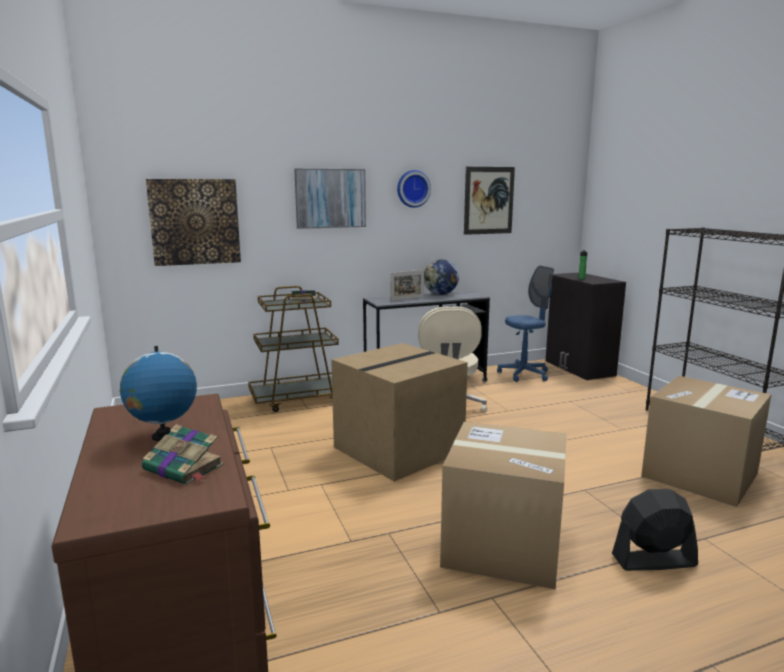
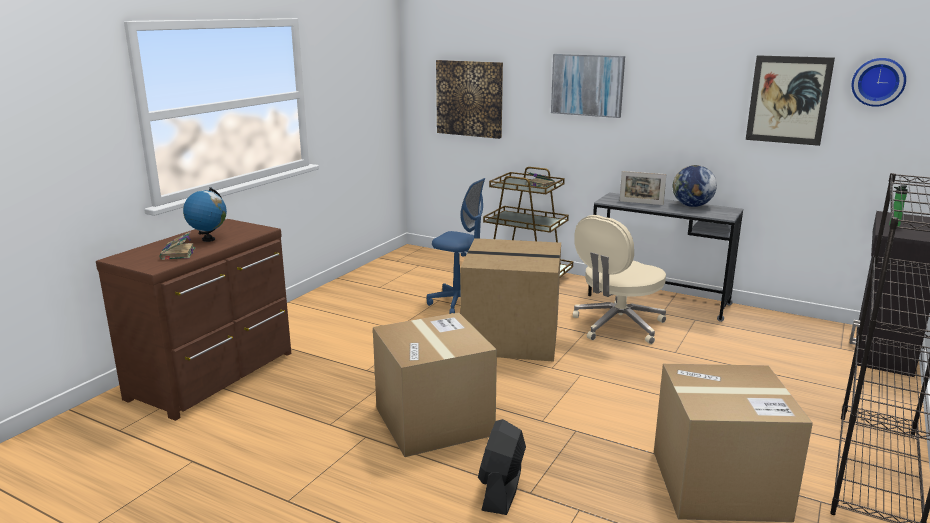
camera: 50 degrees right, 5 degrees up
(412, 188) = (681, 79): wall clock -> wall clock (878, 82)
(524, 374) = (786, 331): blue office chair -> blue office chair (458, 303)
(653, 560) = (501, 490): black fan -> black fan turned 120 degrees counterclockwise

